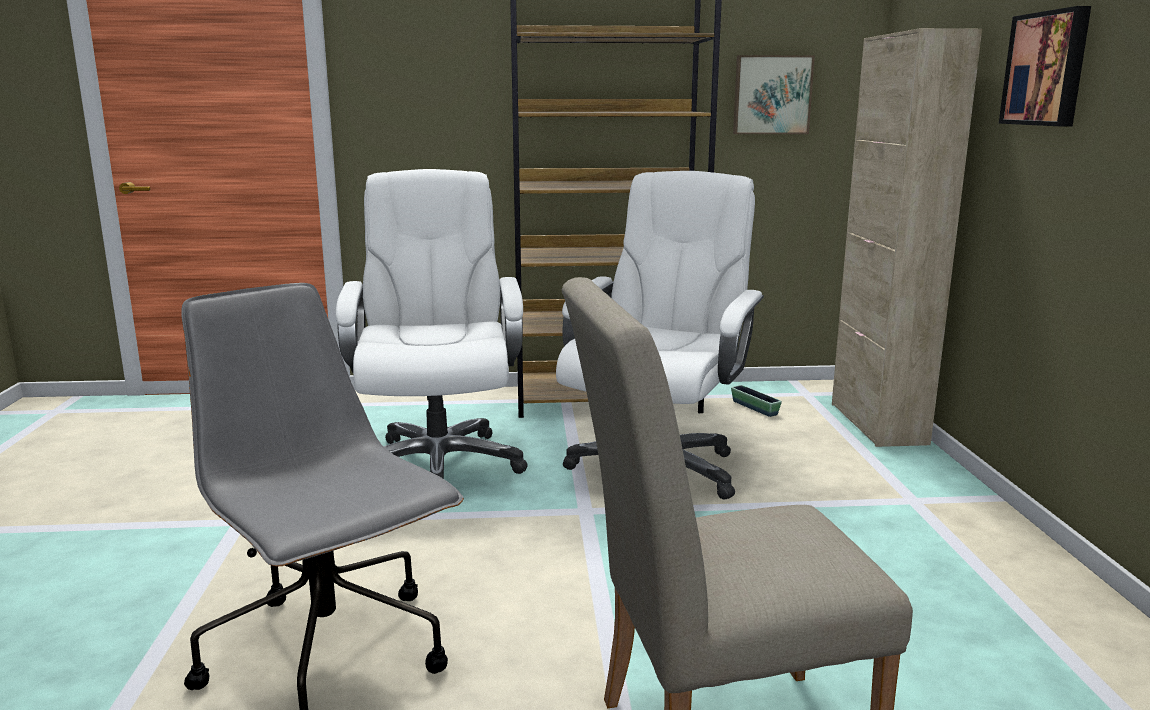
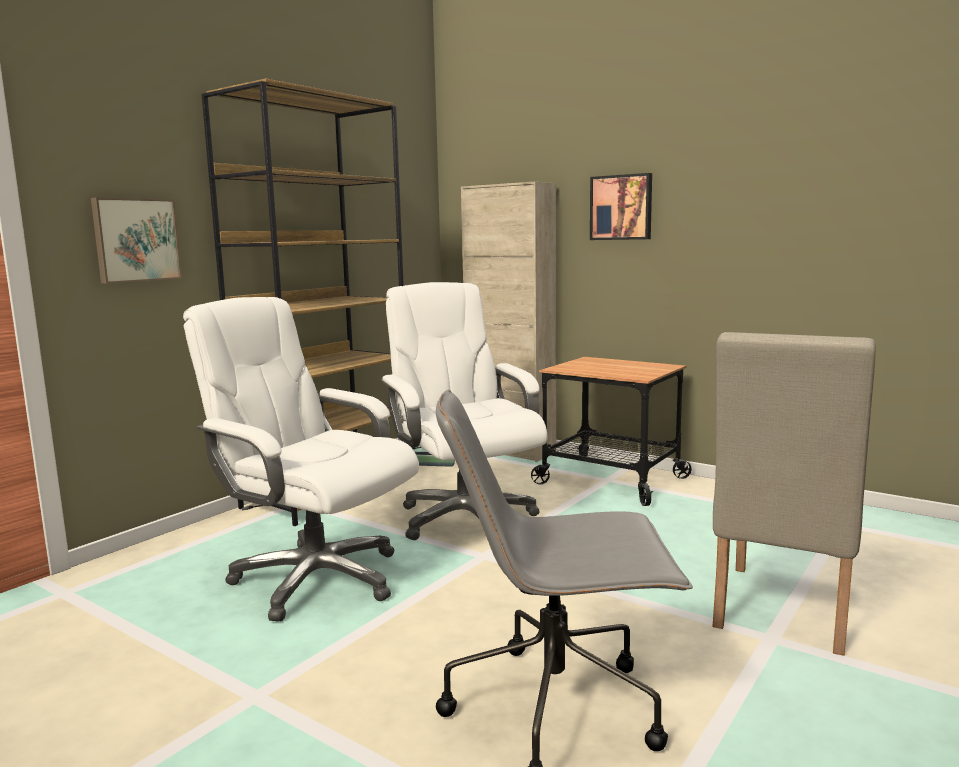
camera: 50 degrees left, 5 degrees down
(771, 95) = (385, 227): picture -> picture (136, 240)
(916, 503) = (611, 480): none -> cart

